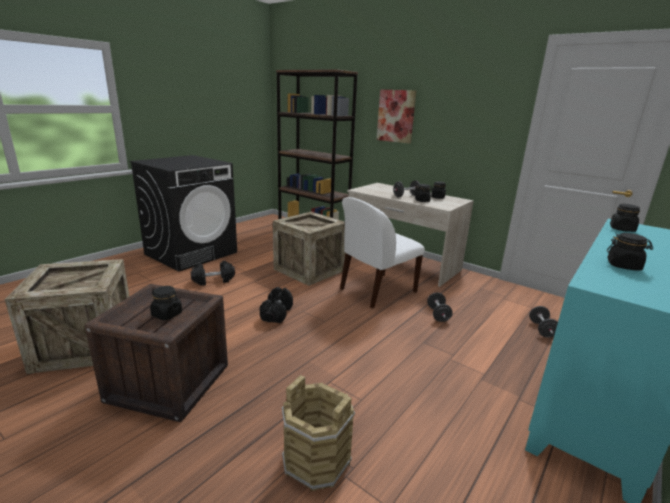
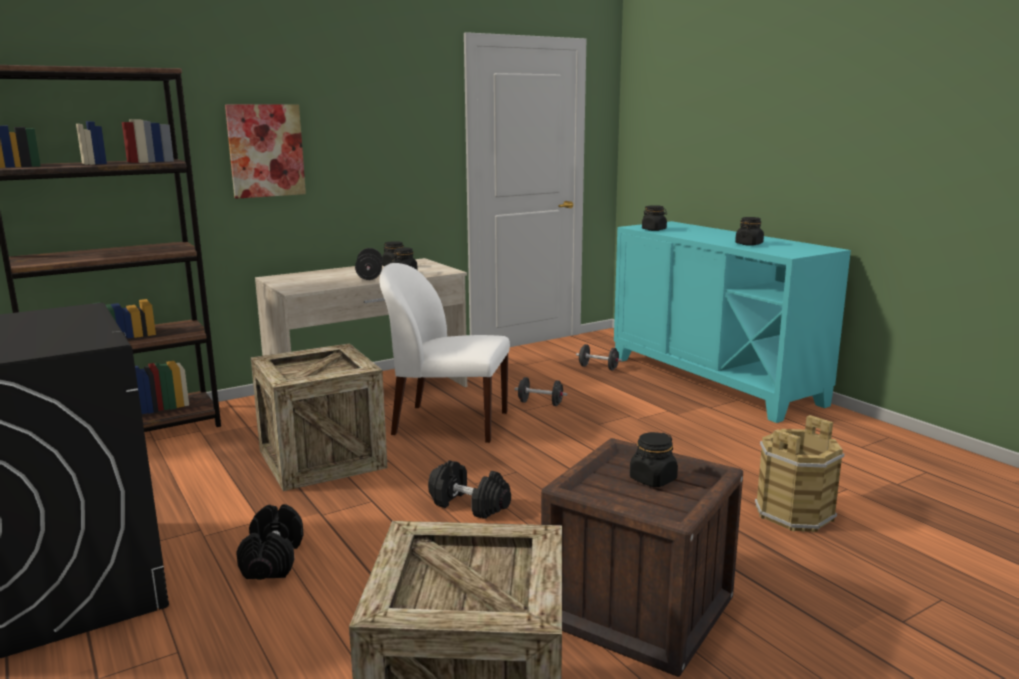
camera: 70 degrees left, 5 degrees down
(376, 291) = (448, 423): white chair -> white chair turned 120 degrees clockwise

